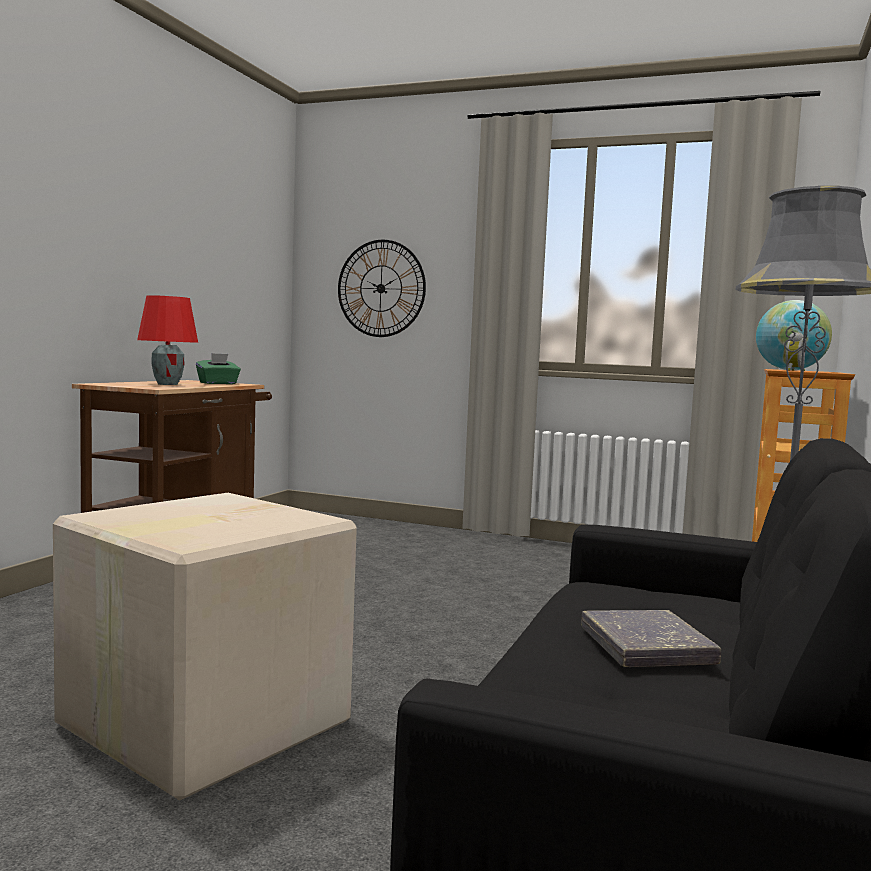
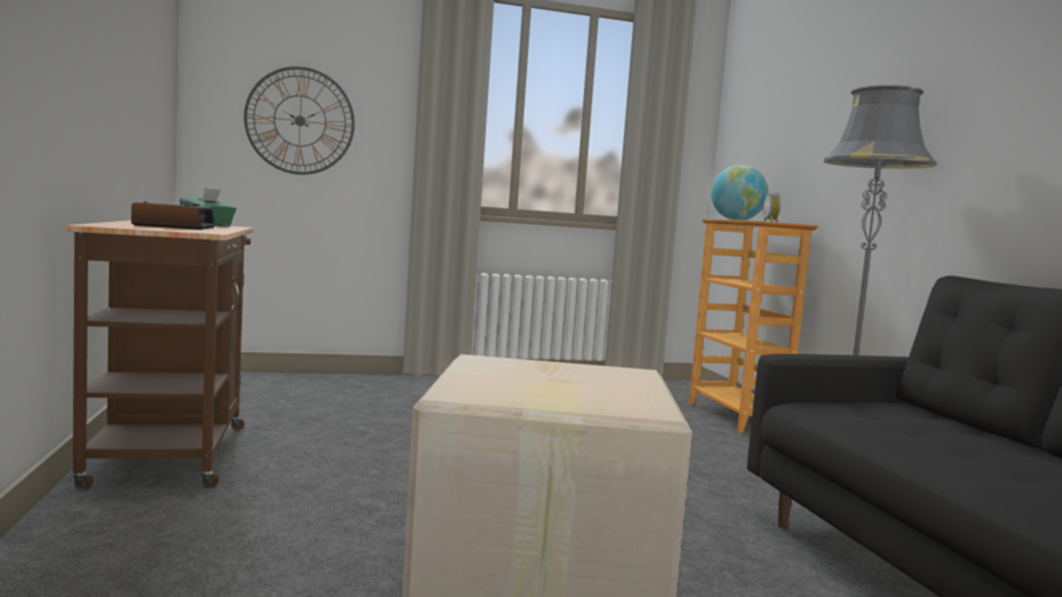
camera: 35 degrees left, 0 degrees up
(167, 384) = (174, 226): red table lamp -> alarm clock
(646, 647) = (961, 443): grey book -> none

